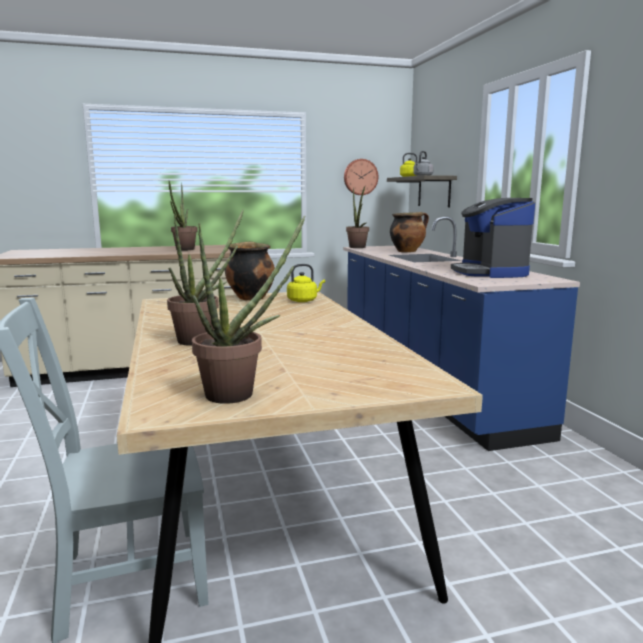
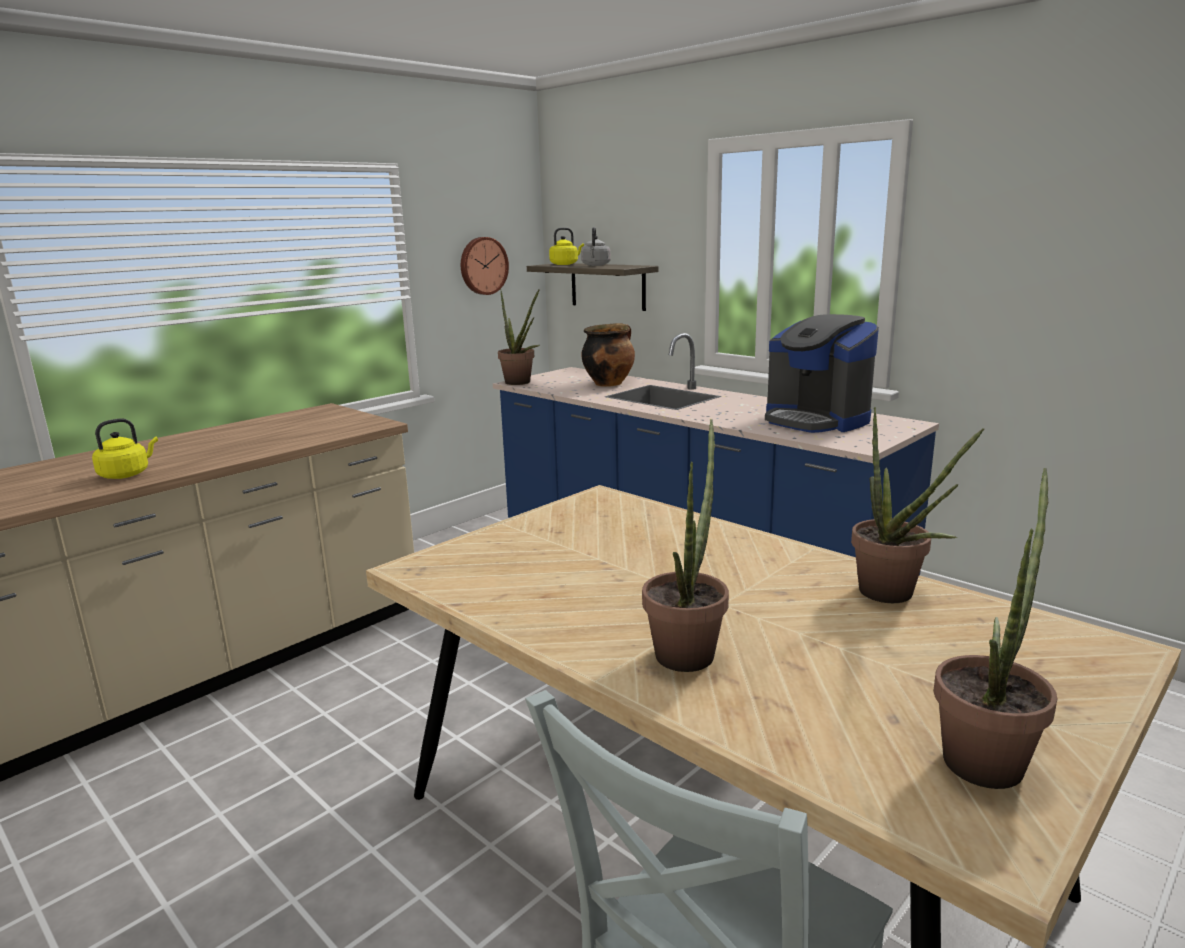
camera: 30 degrees left, 5 degrees up
(183, 250) = (271, 436): potted plant -> potted plant (894, 597)
(250, 298) = (543, 525): cooking pot -> none
(303, 300) = (632, 513): yellow kettle -> yellow kettle (127, 474)

